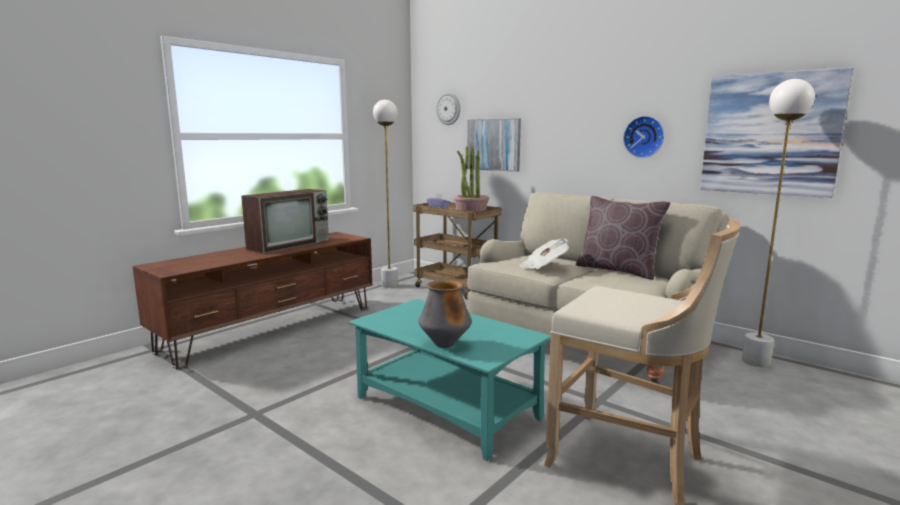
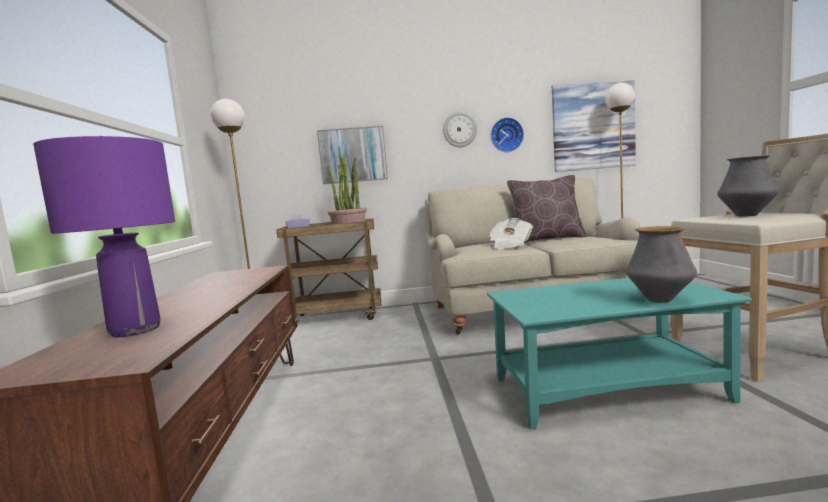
camera: 45 degrees left, 5 degrees down
(208, 259) = (134, 330): none -> purple table lamp
(290, 244) = (205, 289): television -> none
(448, 108) = (285, 120): wall clock -> wall clock (459, 129)
(645, 303) = (746, 215): none -> vase

